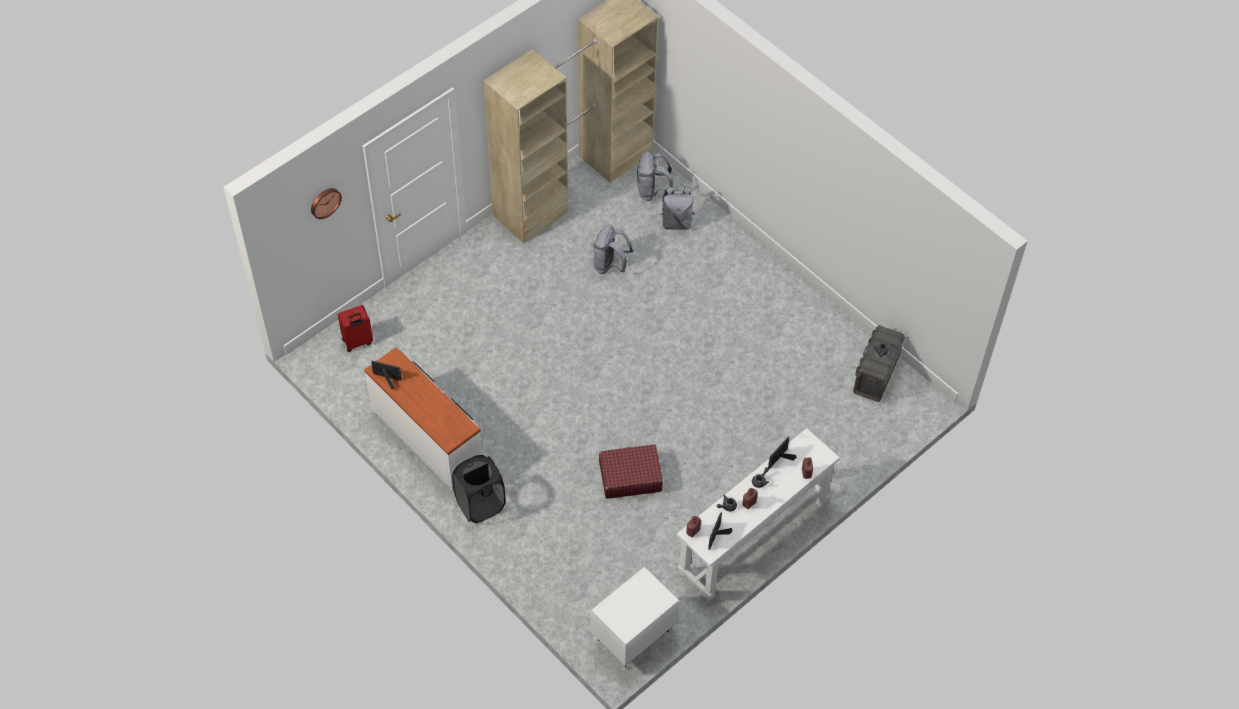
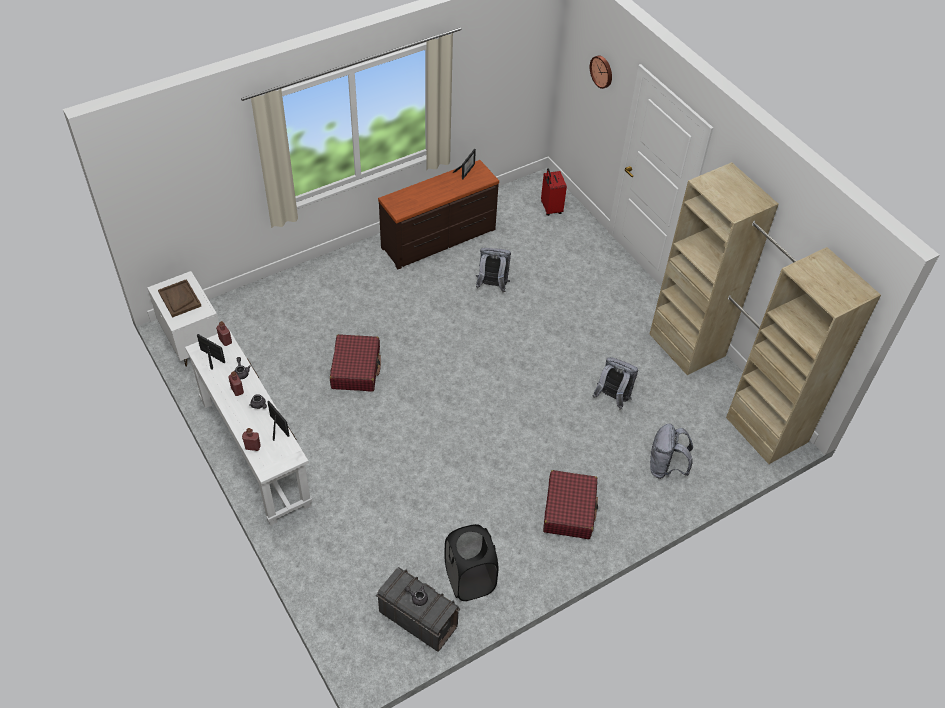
camera: 100 degrees right, 5 degrees down
(428, 438) = (439, 239): white dresser -> brown dresser
(480, 504) = (362, 262): black laundry basket -> black laundry basket (469, 579)
(634, 607) = (179, 299): none -> brown tray
(652, 191) = (712, 453): grey backpack -> grey backpack (492, 286)
(740, 285) = (569, 510): none -> red suitcase

